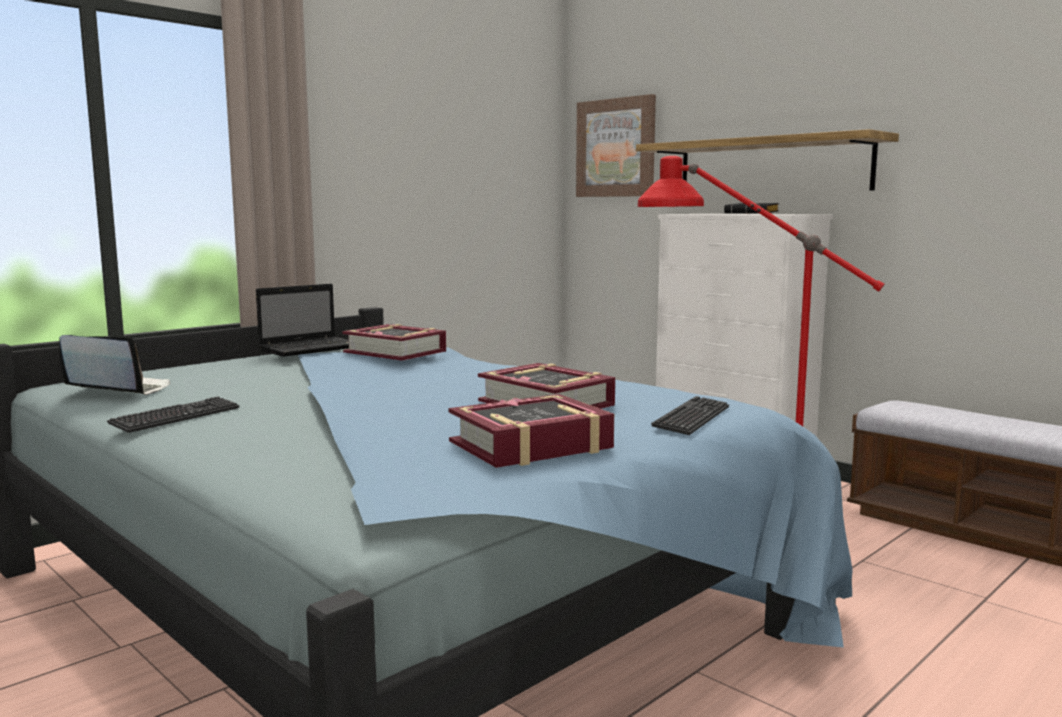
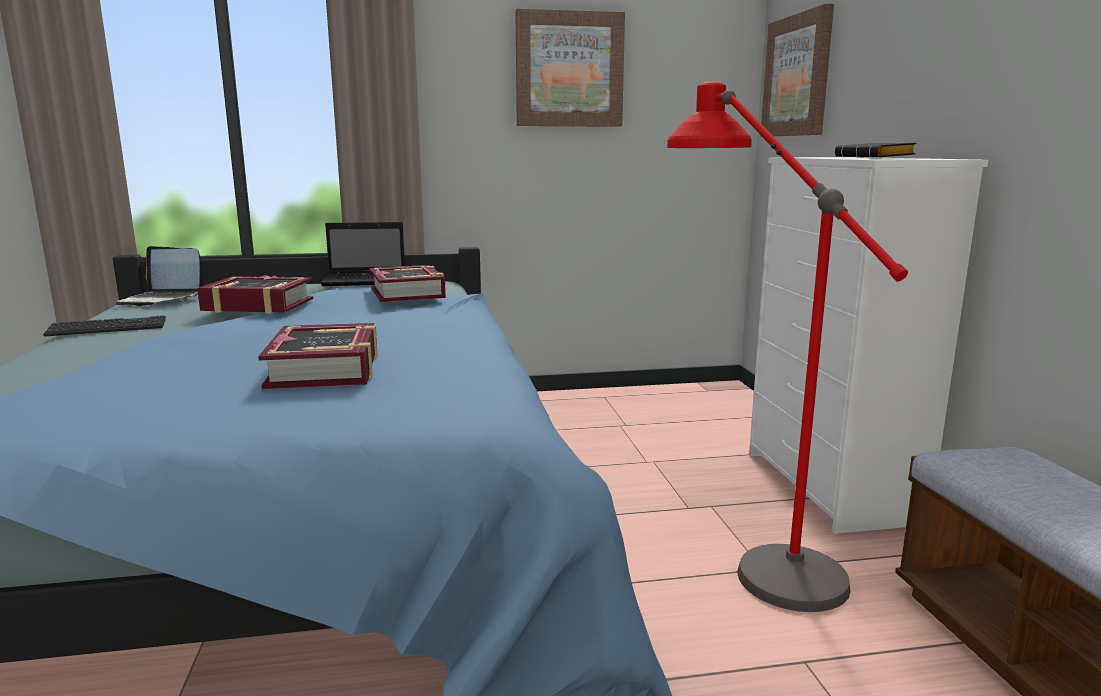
camera: 35 degrees right, 5 degrees up
(118, 390) = (162, 299): laptop -> laptop turned 150 degrees clockwise
(429, 132) = (569, 70): none -> picture
(531, 445) = (149, 413): book -> book (258, 305)
(692, 418) = (380, 418): keyboard -> none
(771, 166) = (933, 90): shelf -> none

